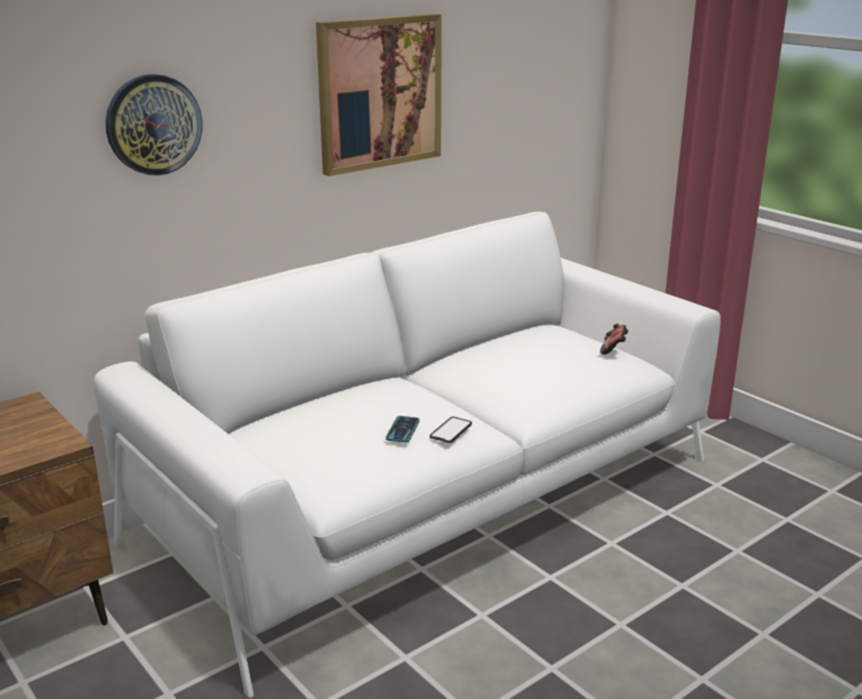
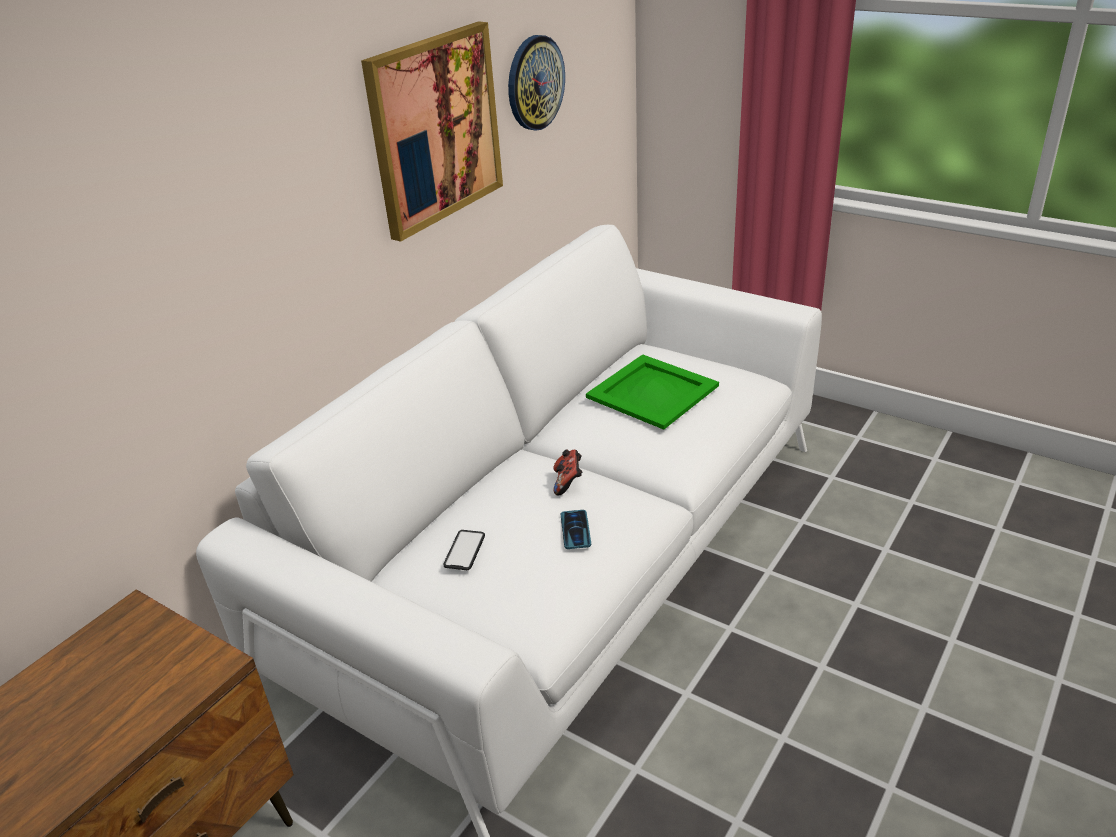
camera: 15 degrees left, 10 degrees up
(153, 124) = (205, 234): wall clock -> wall clock (534, 83)
(451, 430) = (623, 516): phone -> phone (464, 550)
(533, 353) = (652, 392): none -> green tray
(613, 349) = (726, 369): game controller -> game controller (568, 482)

